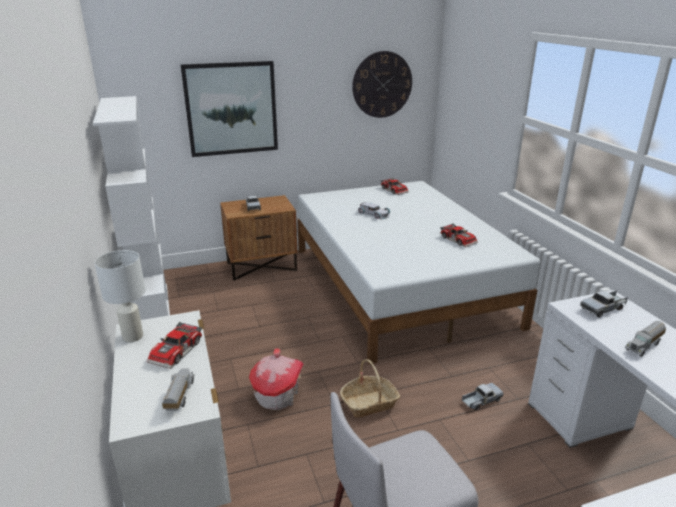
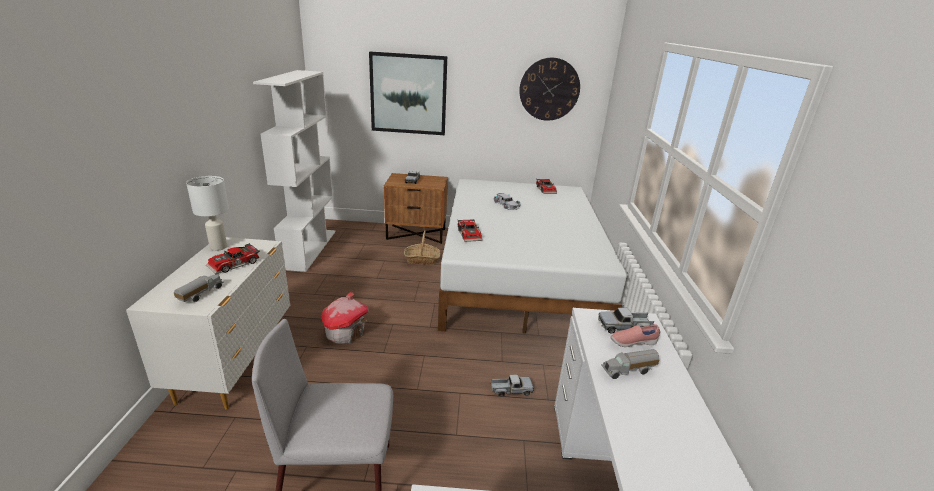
camera: 20 degrees right, 0 degrees up
(369, 403) = (412, 361): basket -> basket (422, 259)
(459, 239) = (562, 240): toy car -> toy car (470, 234)
(622, 320) = (632, 342): none -> pink shoe

